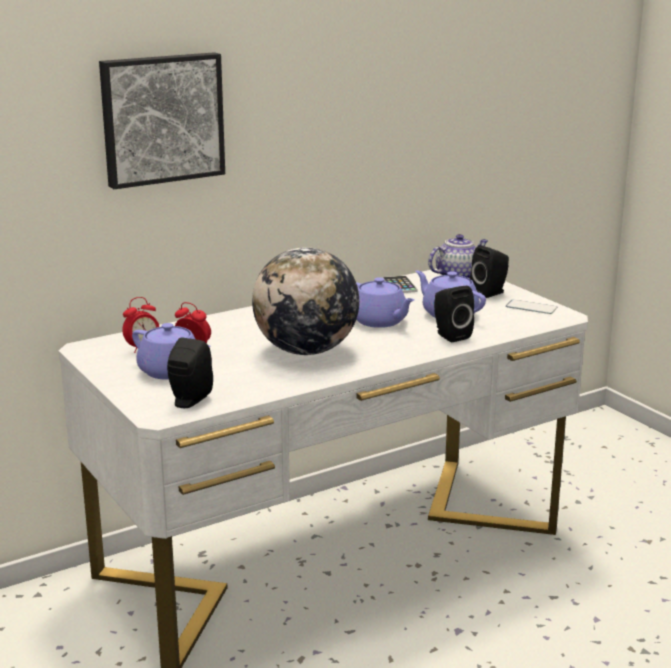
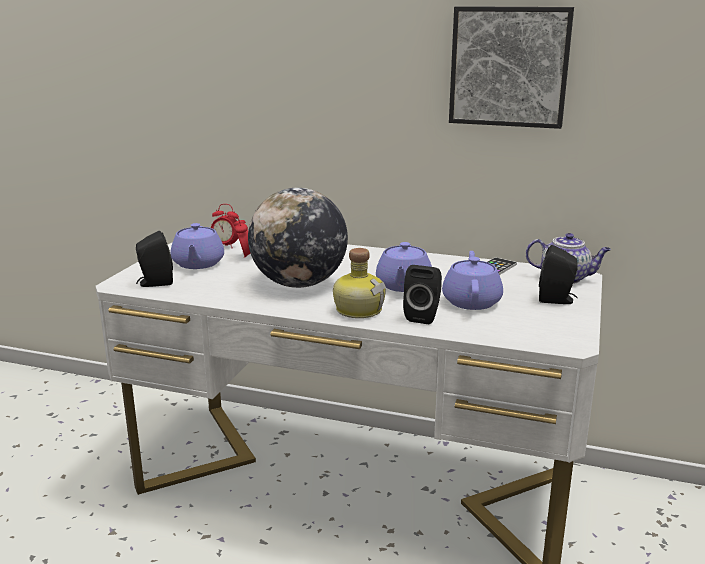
camera: 50 degrees right, 0 degrees up
(161, 118) = (288, 65): picture -> picture (509, 66)
(400, 349) = (358, 309): none -> bottle
(531, 307) = (560, 325): phone -> none

